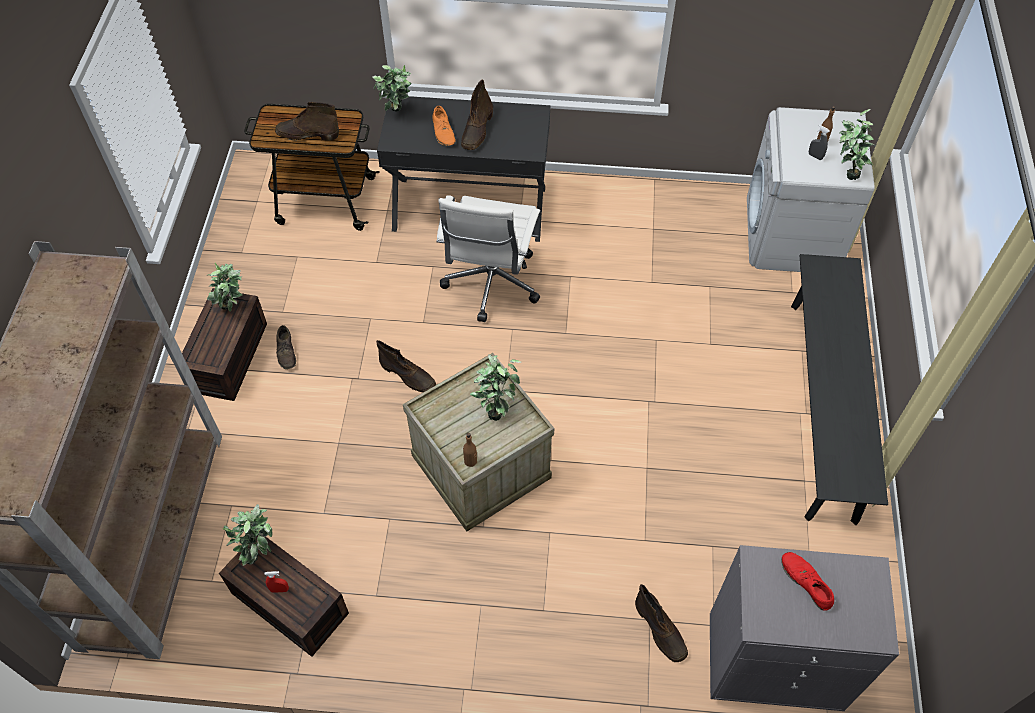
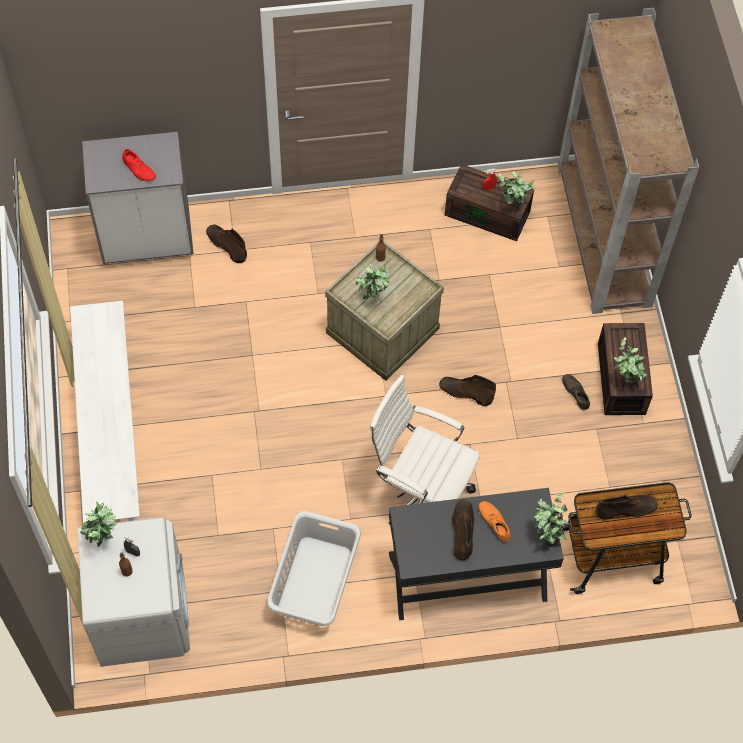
camera: 165 degrees right, 5 degrees up
(491, 286) = (421, 493): white office chair -> white office chair turned 60 degrees counterclockwise
(619, 230) = (314, 581): none -> grey laundry basket
(823, 407) = (111, 434): black bench -> white bench

